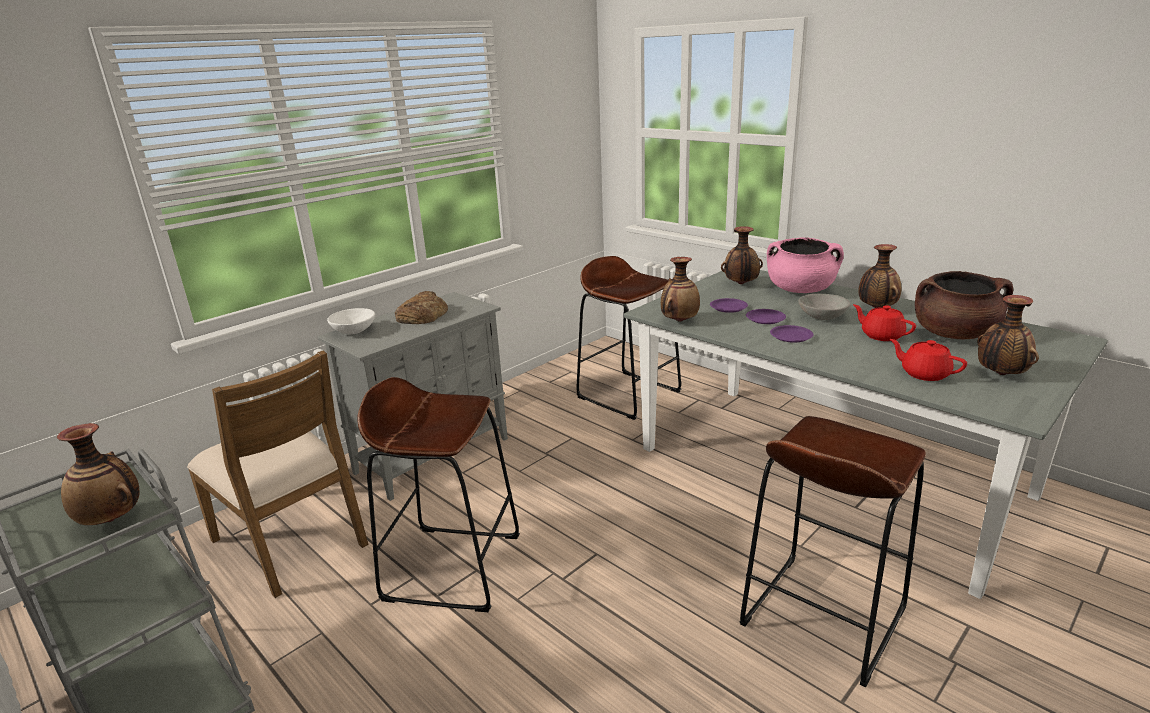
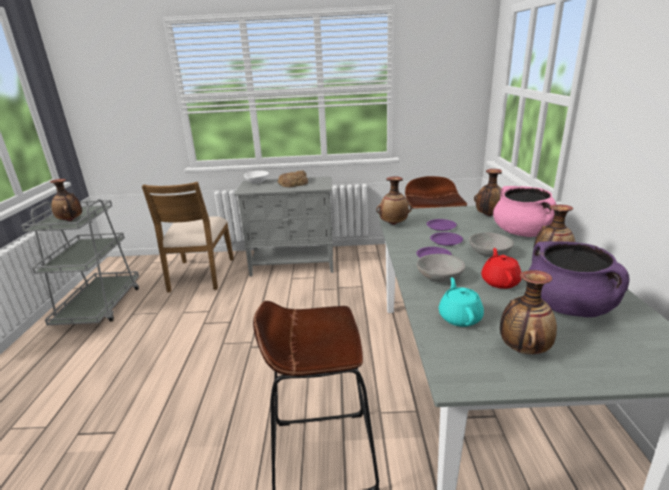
camera: 45 degrees right, 0 degrees up
(452, 566) = (225, 315): brown stool -> none
(839, 352) = (439, 278): none -> grey bowl
(924, 374) = (460, 317): red teapot -> turquoise teapot
(954, 334) = (568, 307): brown cooking pot -> purple cooking pot

